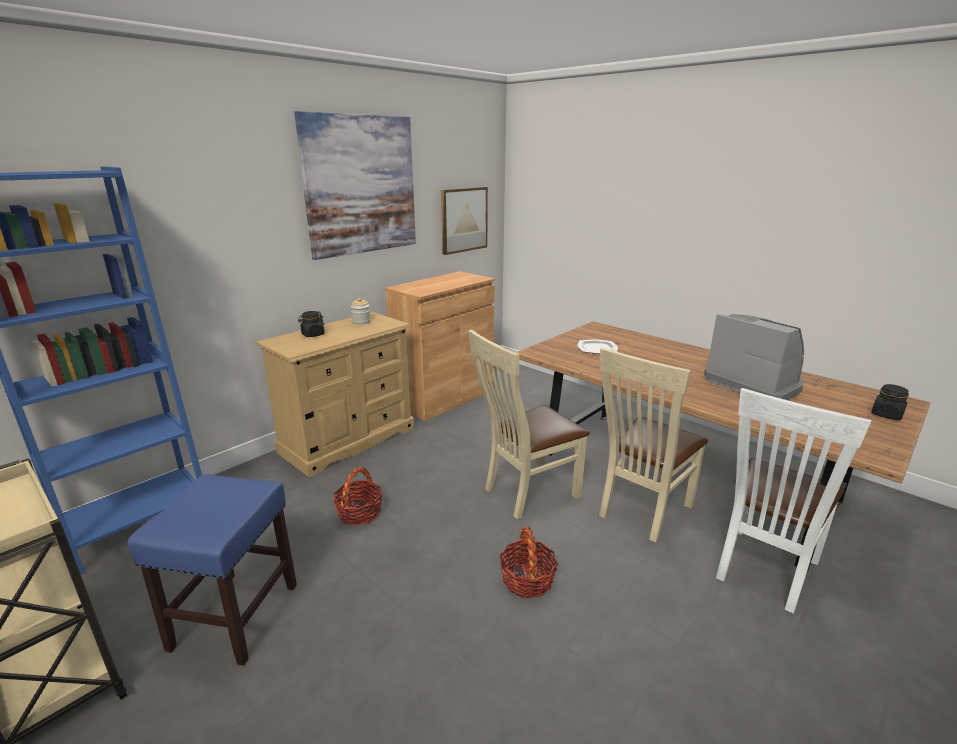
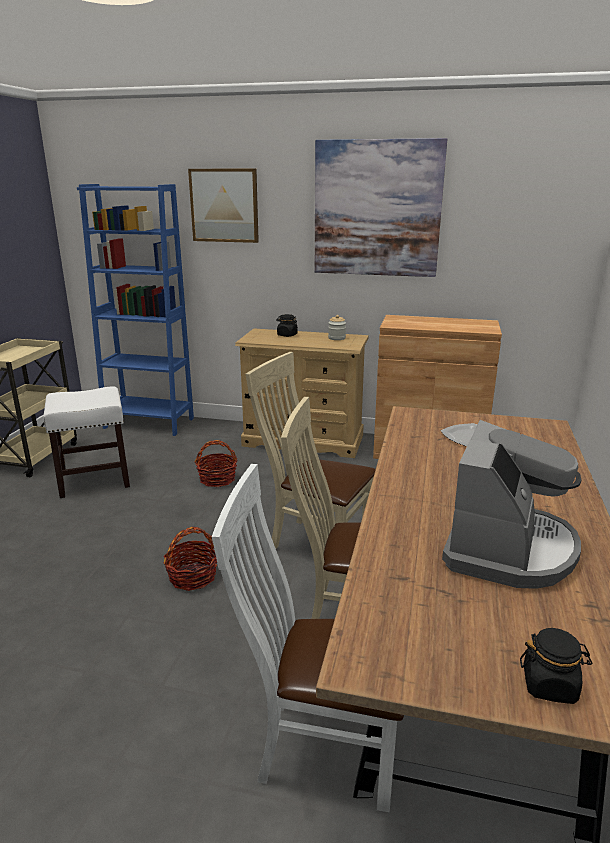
camera: 60 degrees right, 0 degrees up
(236, 615) = (95, 480): blue stool -> white stool
(463, 220) = (521, 260): picture -> picture (224, 205)

